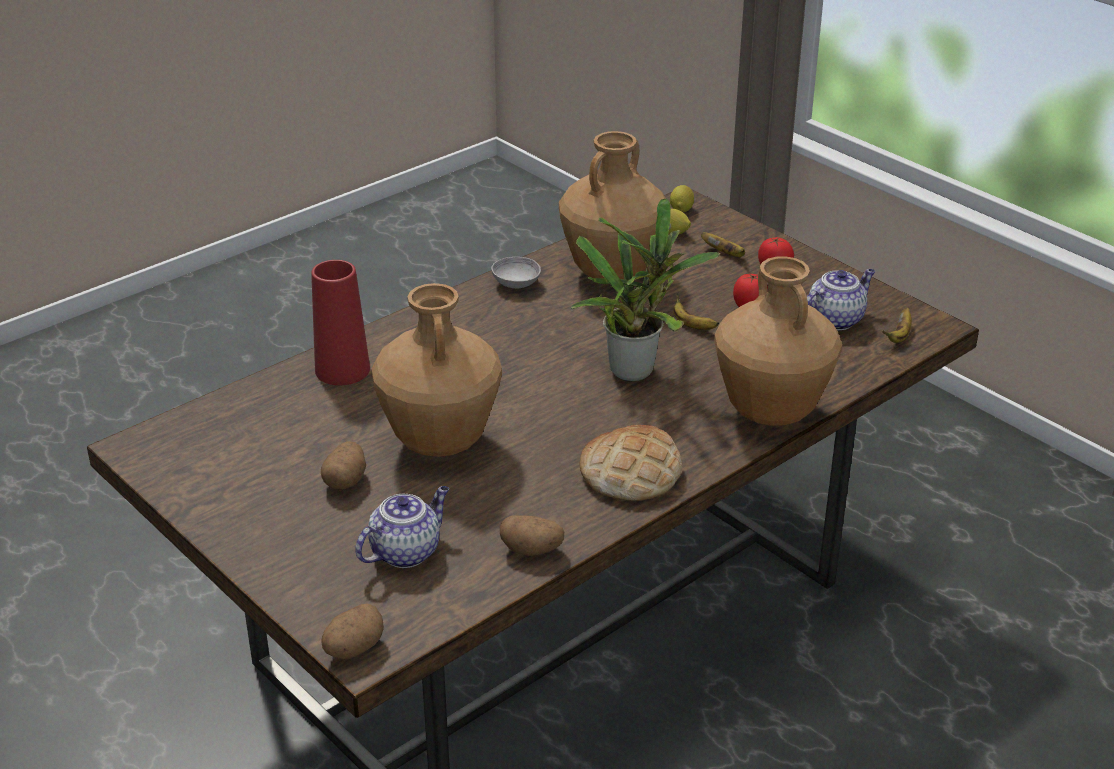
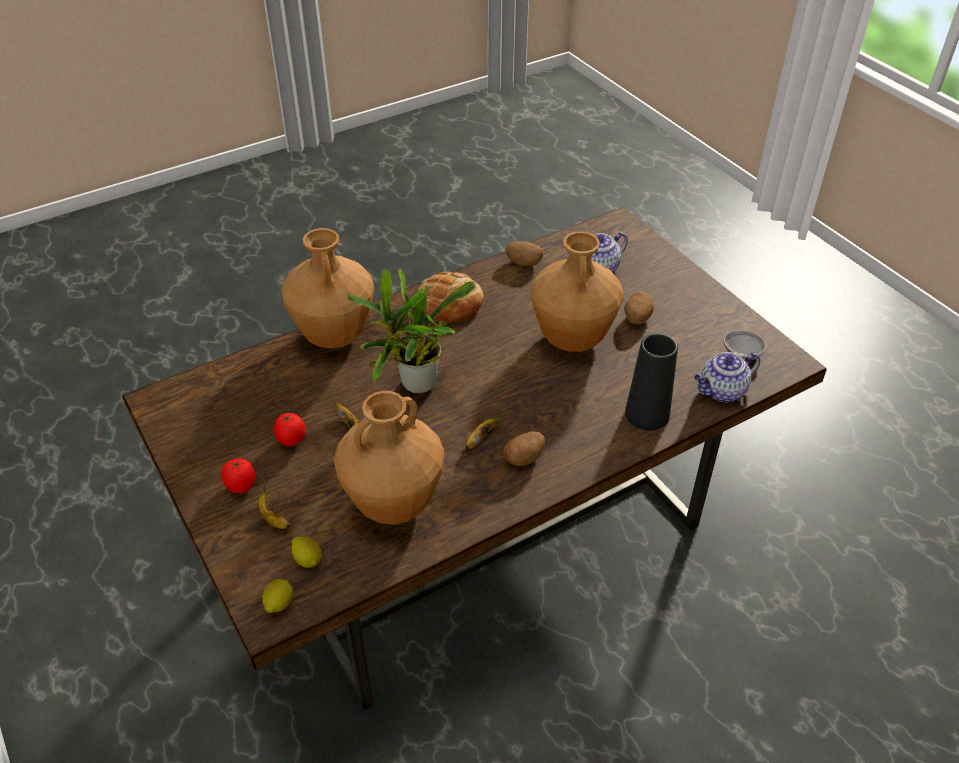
camera: 170 degrees left, 10 degrees up
(342, 370) = (647, 414): red vase -> black vase
(353, 648) = (625, 225): potato -> potato (524, 458)
(516, 283) = (488, 501): grey bowl -> grey bowl (741, 353)
(835, 319) = (228, 418): teapot -> teapot (721, 391)
(899, 336) = (191, 393): banana -> banana (480, 438)

